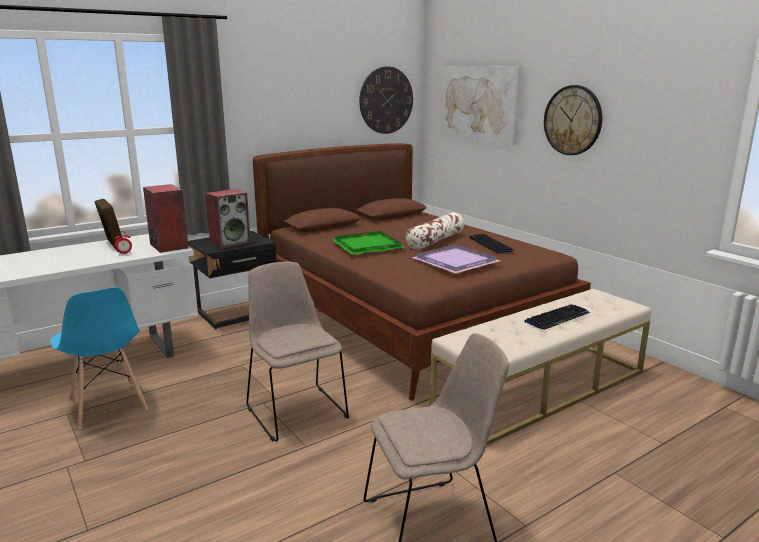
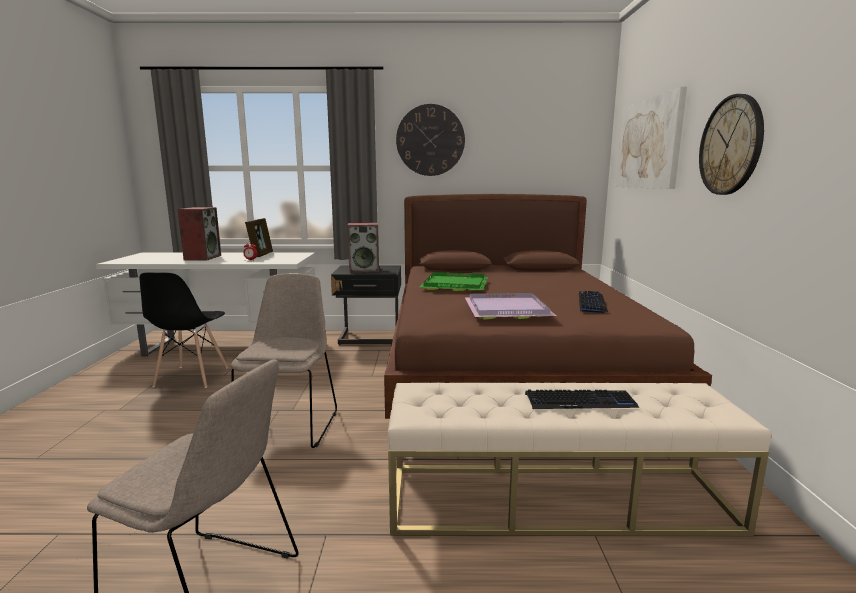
camera: 35 degrees right, 5 degrees down
(107, 405) = (191, 377): blue chair -> black chair
(168, 246) = (288, 259): speaker -> speaker (202, 257)
(386, 100) = (560, 149): wall clock -> wall clock (430, 140)
(435, 240) = (534, 291): pillow -> none

